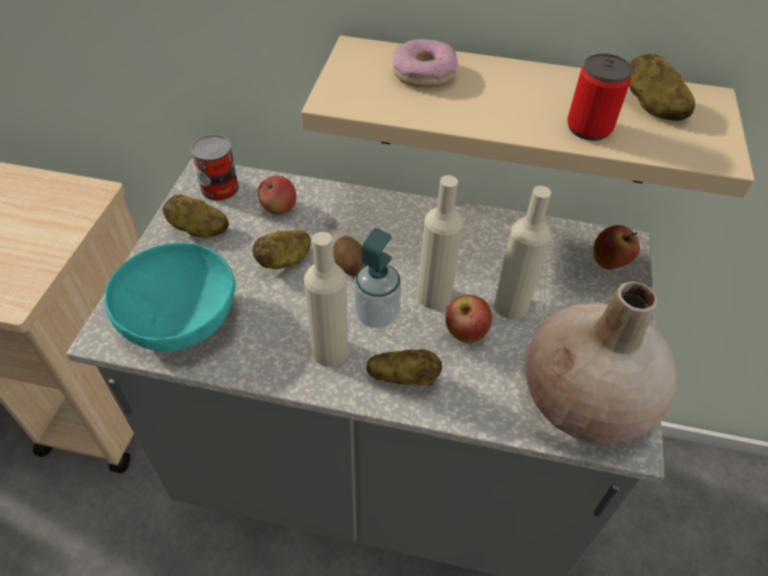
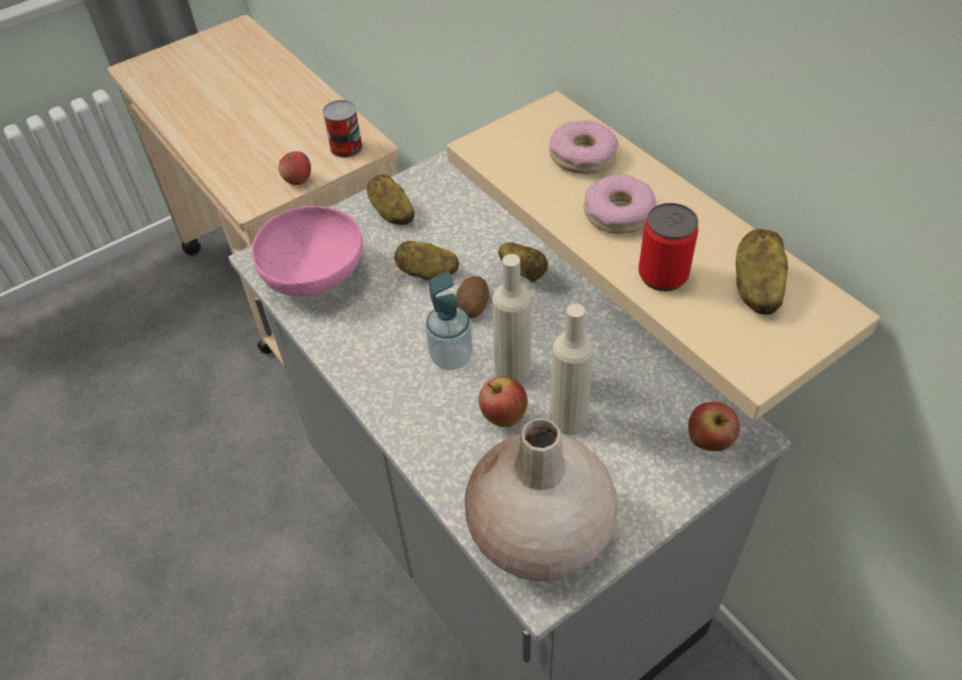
camera: 45 degrees right, 0 degrees up
(182, 319) = (315, 276): turquoise bowl -> pink bowl
(220, 188) = (439, 187): can -> can (346, 147)
(279, 208) = (467, 227): apple -> apple (298, 180)
(330, 351) = (388, 362): beige bottle -> none
(403, 377) = (419, 416): potato -> potato (523, 272)
(502, 101) = (617, 213): none -> donut

